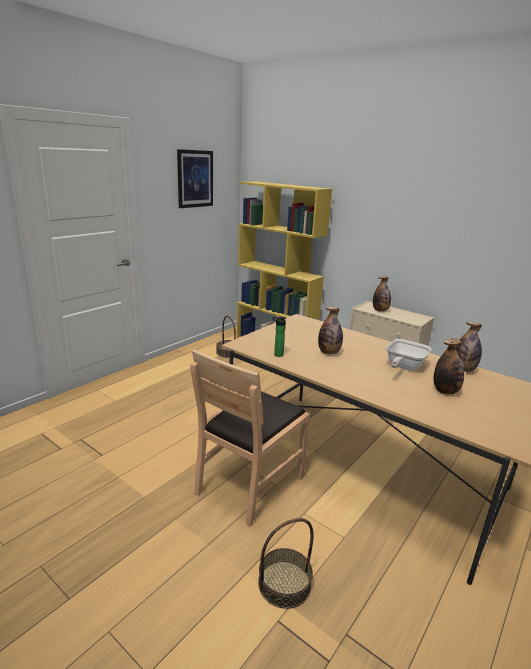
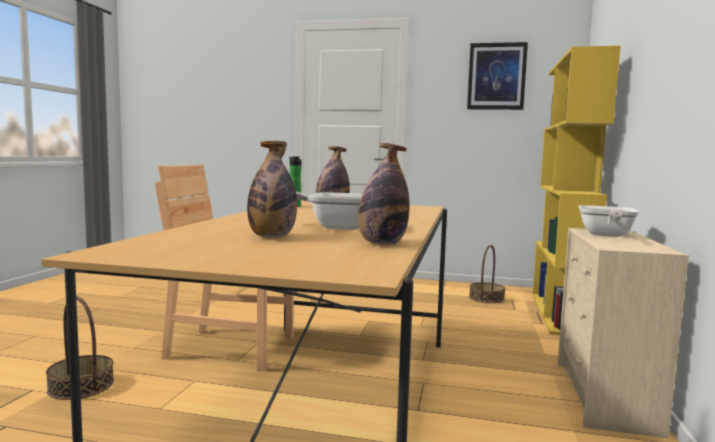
camera: 65 degrees right, 15 degrees down
(380, 310) = (605, 235): bottle -> frying pan

